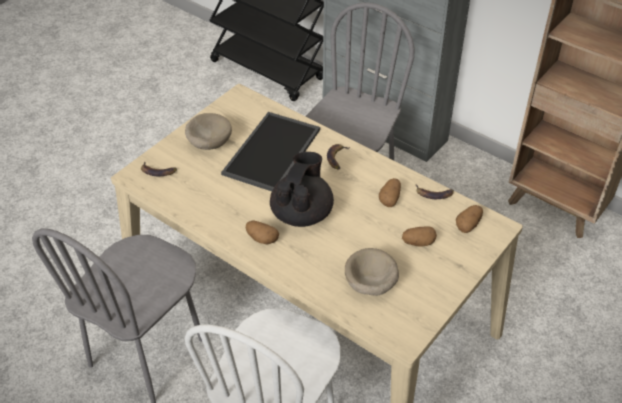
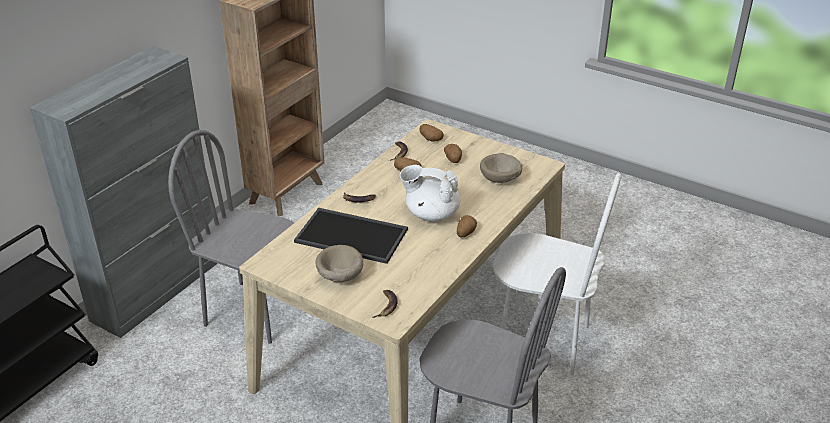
camera: 95 degrees left, 10 degrees down
(302, 213) = (431, 214): black teapot -> white teapot

